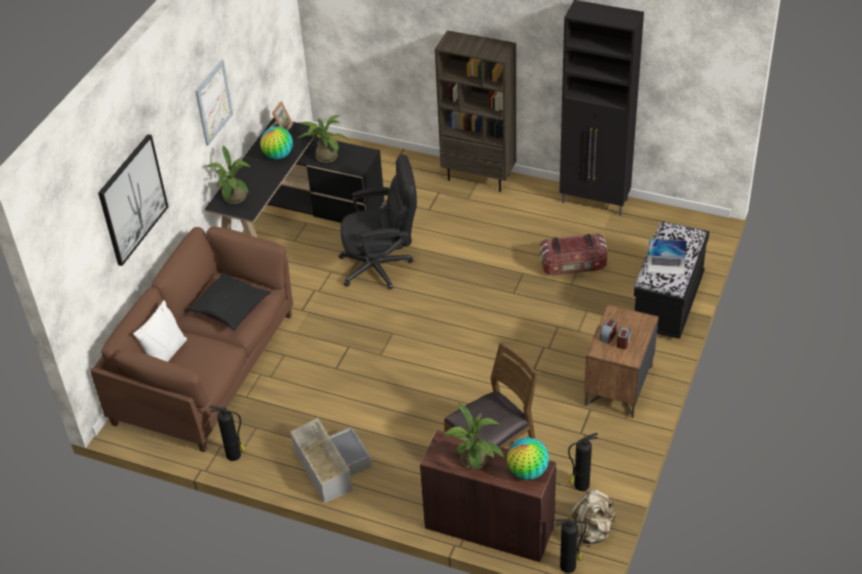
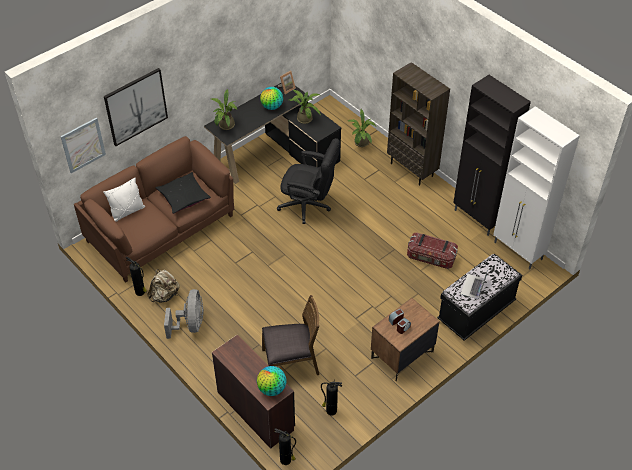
camera: 25 degrees right, 5 degrees up
(213, 102) = (228, 58): picture -> picture (83, 145)
(330, 465) = (190, 324): grey storage box -> grey fan
(475, 462) = (244, 367): potted plant -> potted plant (361, 144)
(592, 531) = (317, 444): beige backpack -> beige backpack (164, 295)
(666, 265) = (473, 286): laptop -> laptop turned 75 degrees clockwise
(667, 219) = (518, 251): none -> white cabinet

